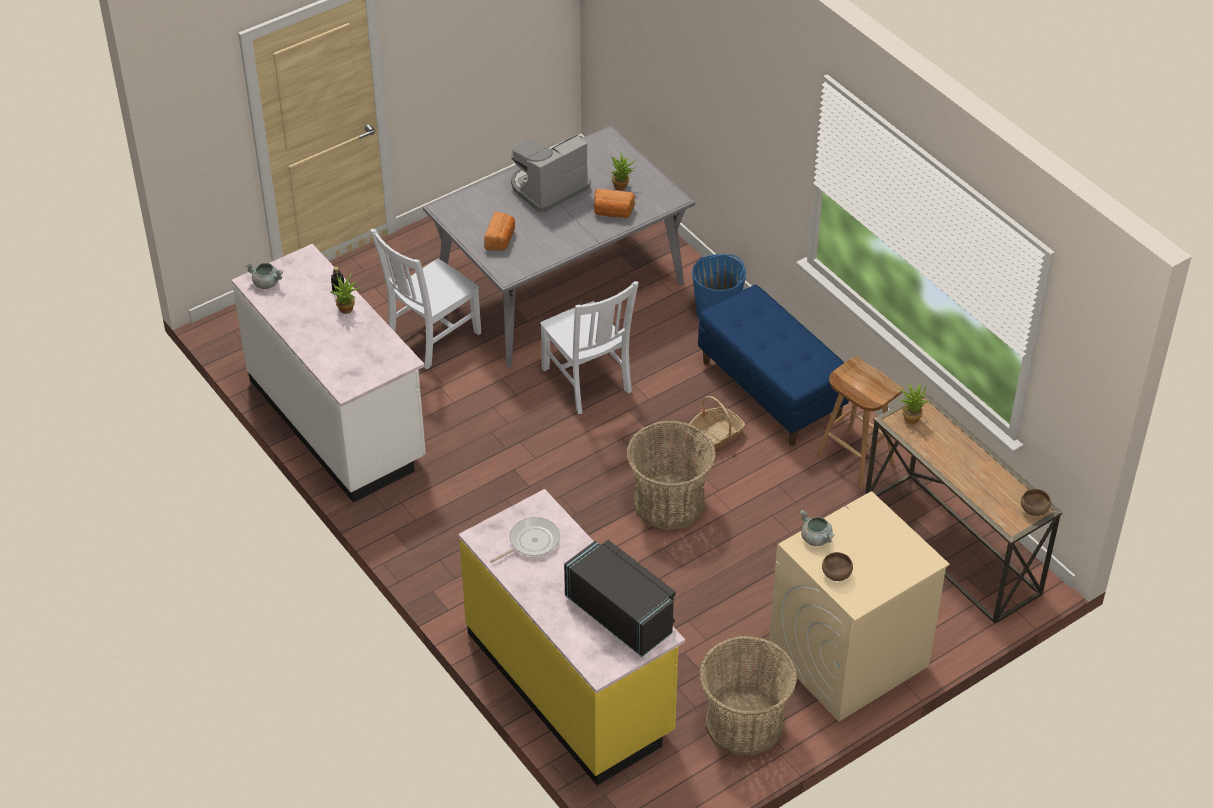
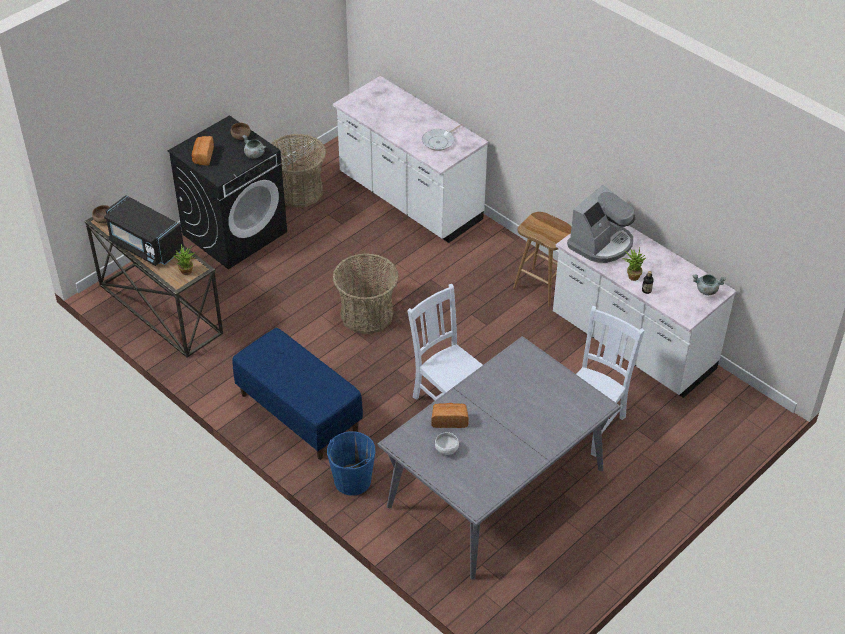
camera: 170 degrees right, 0 degrees up
(500, 240) = (539, 380): bread -> bread (203, 156)
(548, 188) = (515, 439): coffee machine -> coffee machine (601, 243)
(571, 683) = (409, 199): yellow counter -> white counter
(621, 615) = (373, 110): black microwave -> black microwave (145, 245)
(623, 187) = (447, 449): potted plant -> white bowl
(715, 435) = (339, 369): basket -> none
(847, 658) = (235, 232): beige washing machine -> black washing machine
(854, 459) = (230, 363): brown stool -> brown stool (542, 287)

